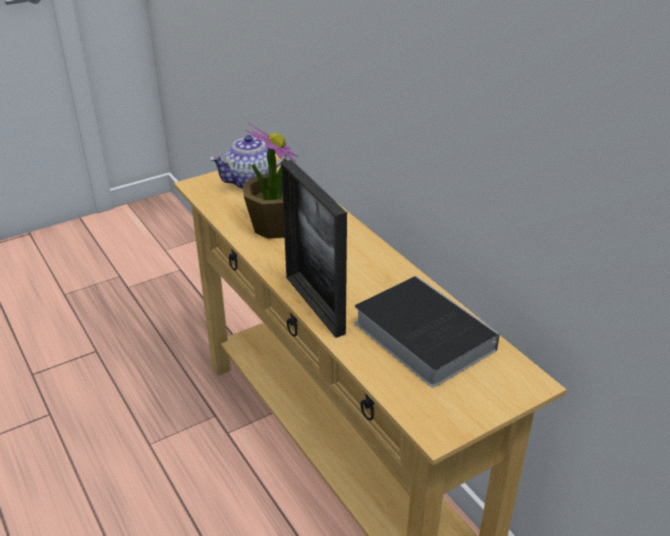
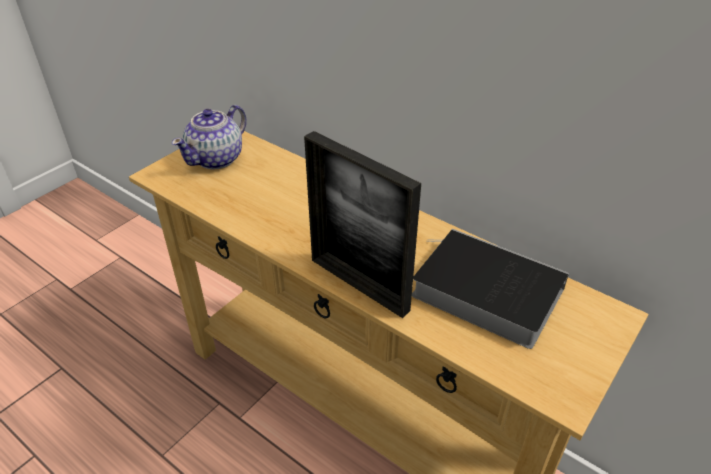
camera: 20 degrees left, 5 degrees up
(274, 226) = (267, 204): potted plant -> none

